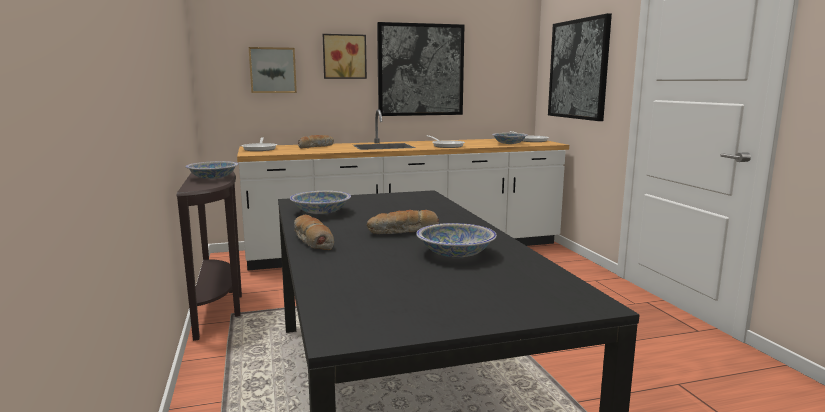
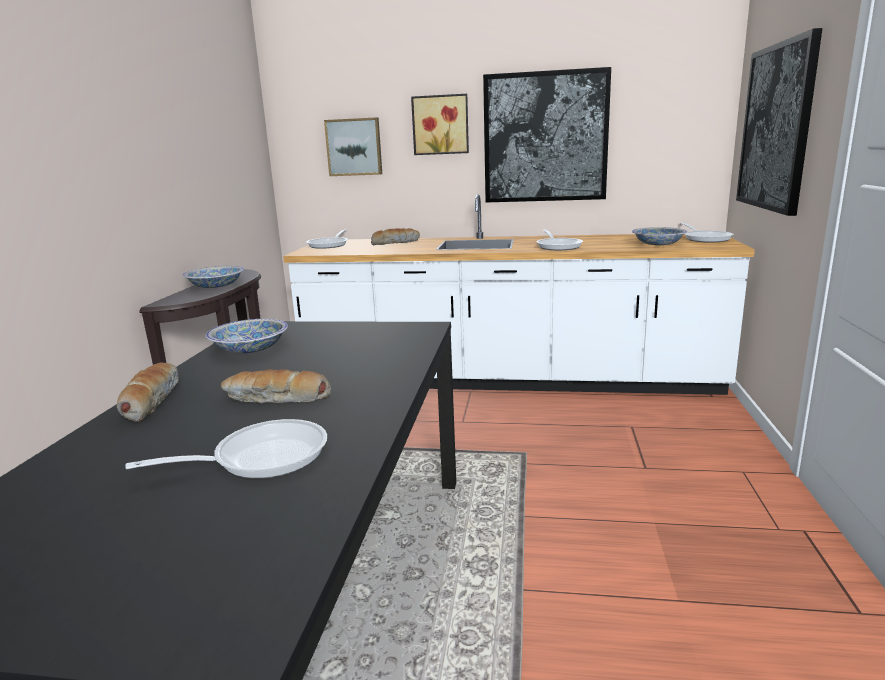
camera: 25 degrees right, 5 degrees up
(455, 254) = (261, 458): bowl -> frying pan

